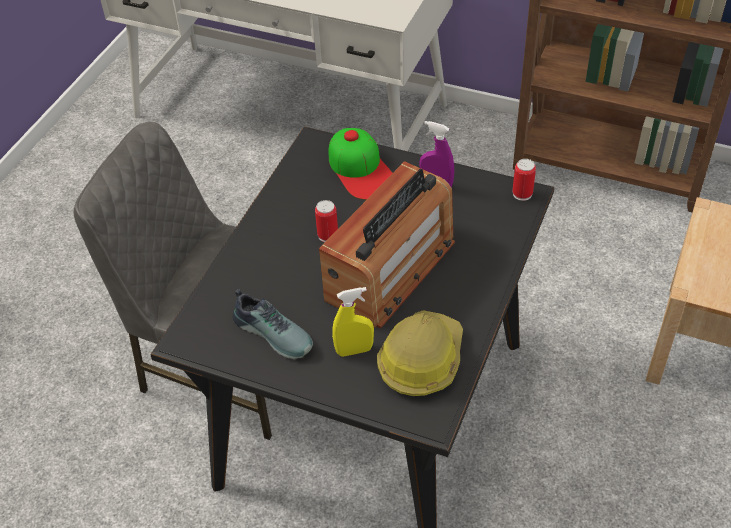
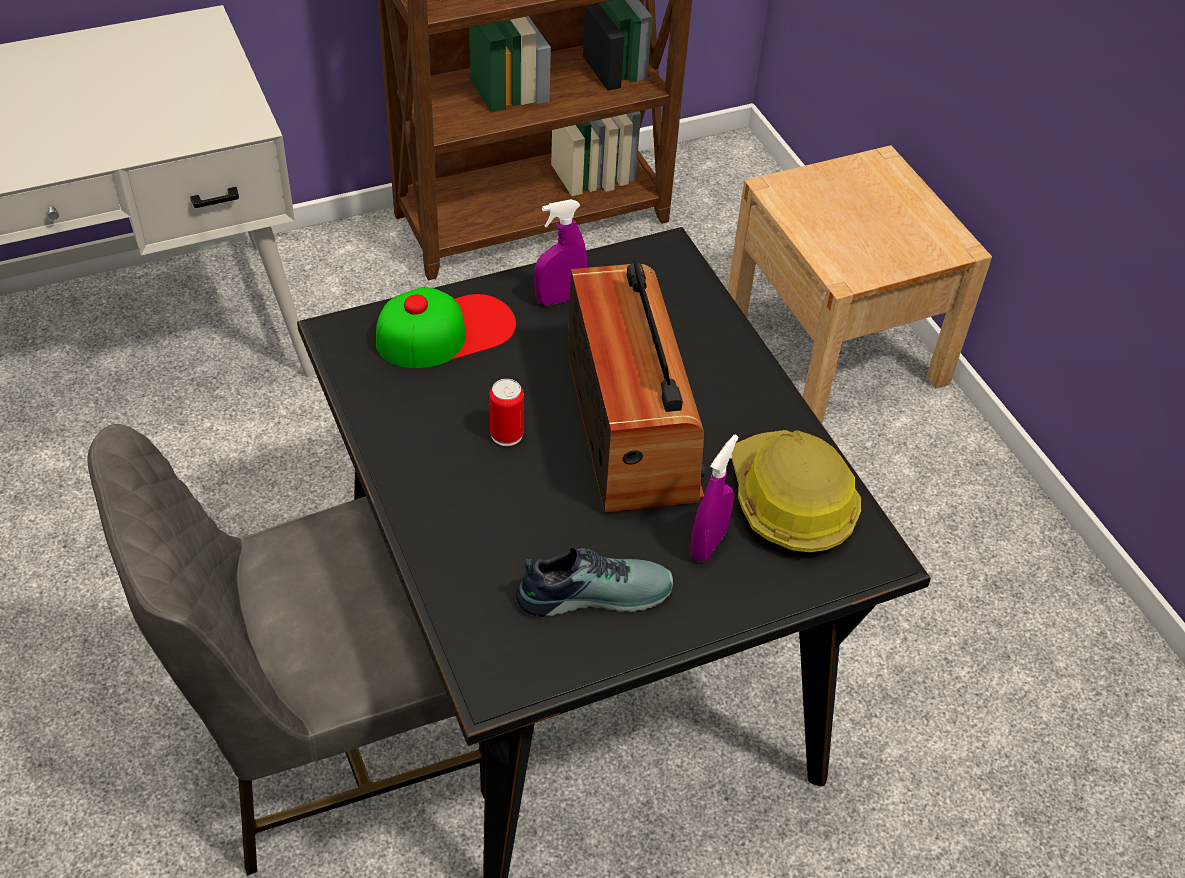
camera: 50 degrees left, 0 degrees up
(354, 350) = (708, 544): yellow spray bottle -> purple spray bottle
(361, 169) = (446, 331): cap -> cap turned 45 degrees counterclockwise
(522, 194) = (662, 252): can -> none

